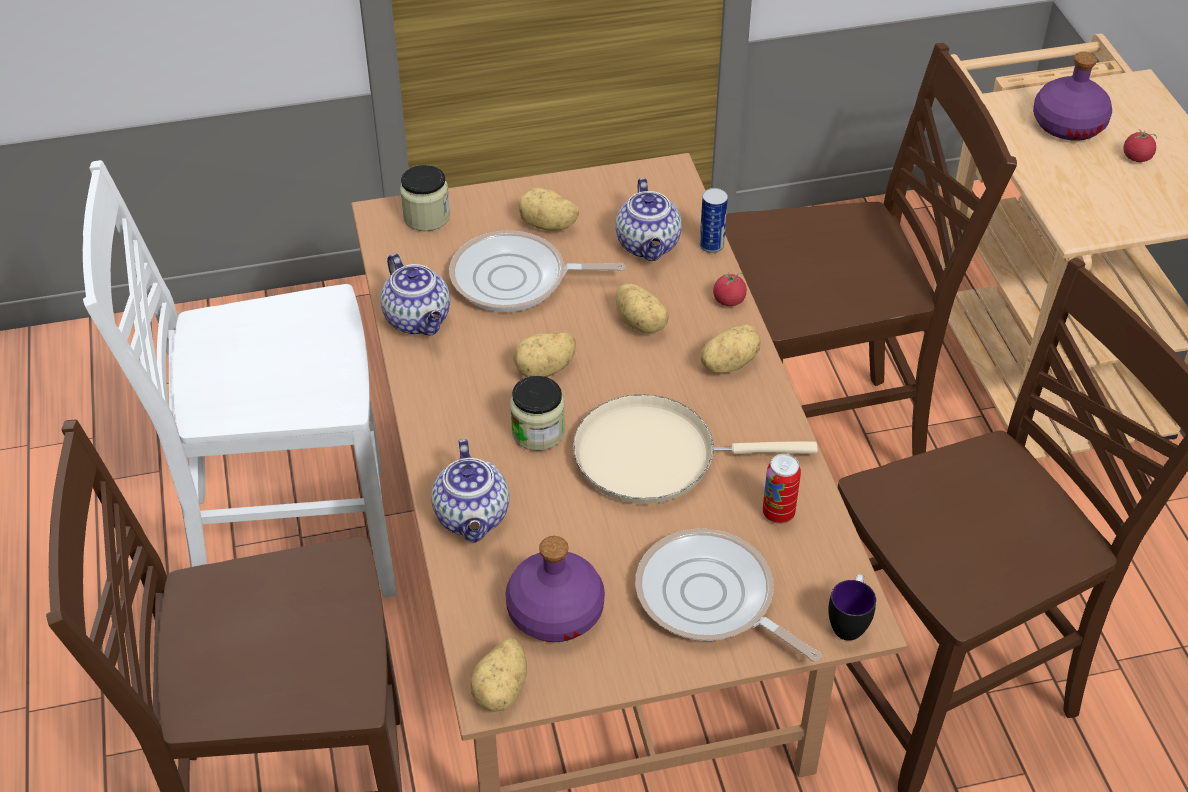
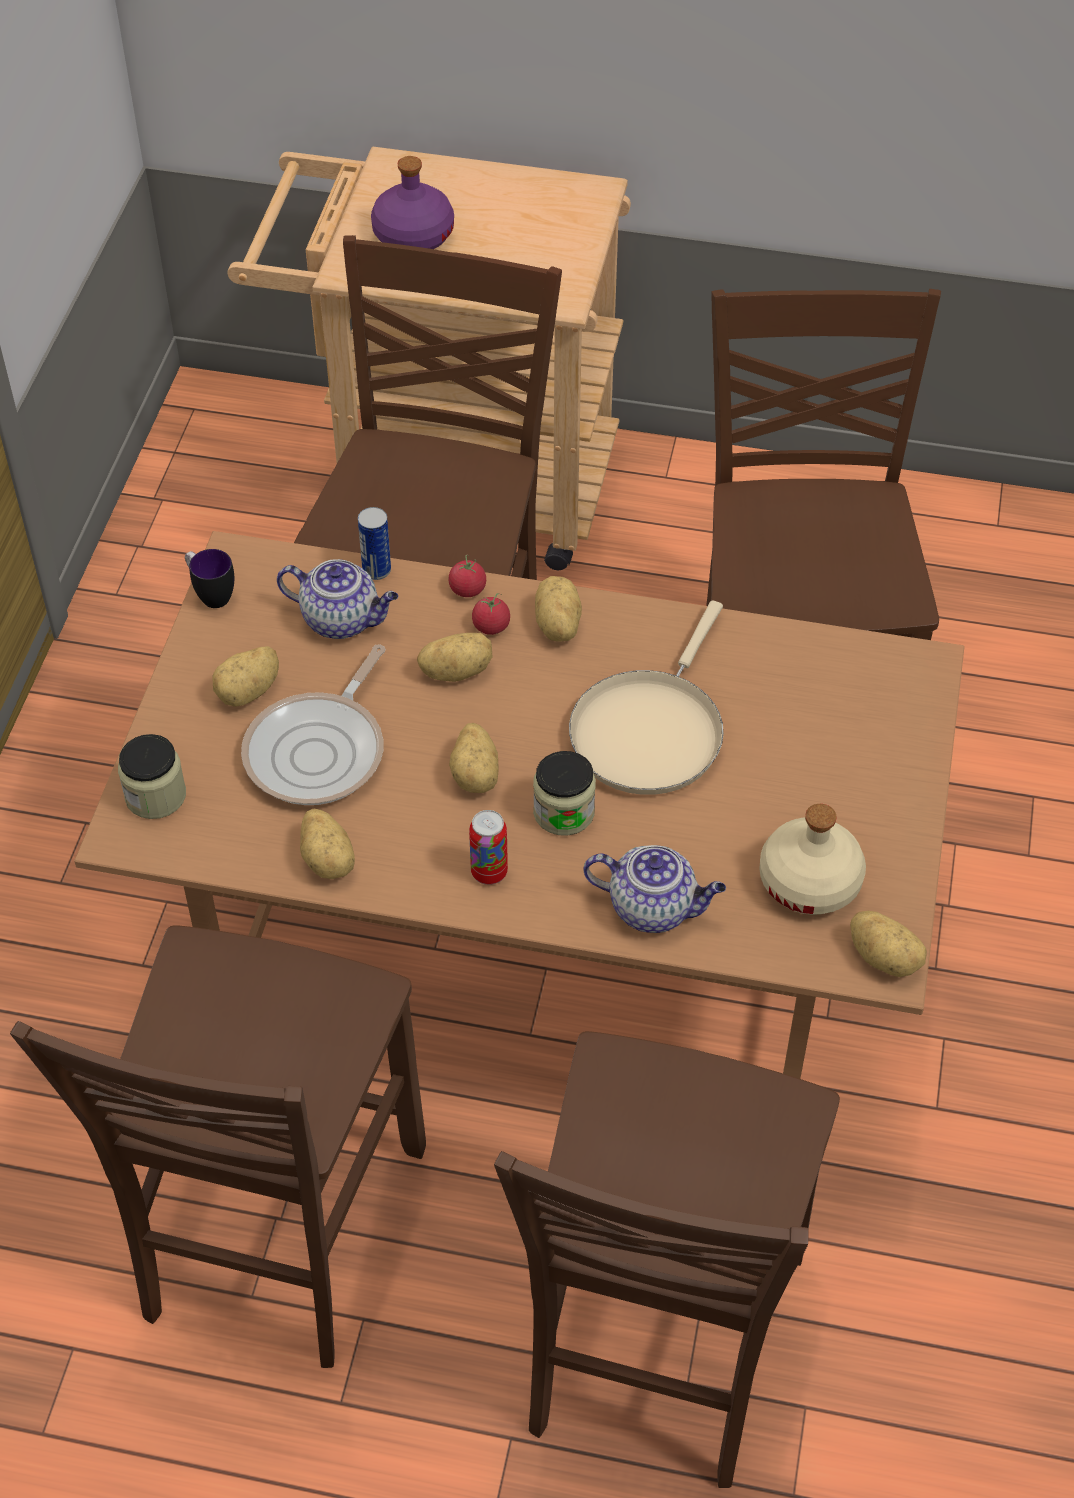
camera: 65 degrees left, 5 degrees up
(286, 540) = (277, 1235): white chair -> brown chair
(419, 320) = (329, 859): teapot -> potato
(556, 611) = (810, 881): purple bottle -> beige bottle
(710, 599) = (851, 759): frying pan -> none
(778, 513) = (772, 668): can -> can (489, 872)
(849, 622) = (923, 672): mug -> mug (210, 594)
(1136, 157) = (492, 216): tomato -> tomato (491, 626)

